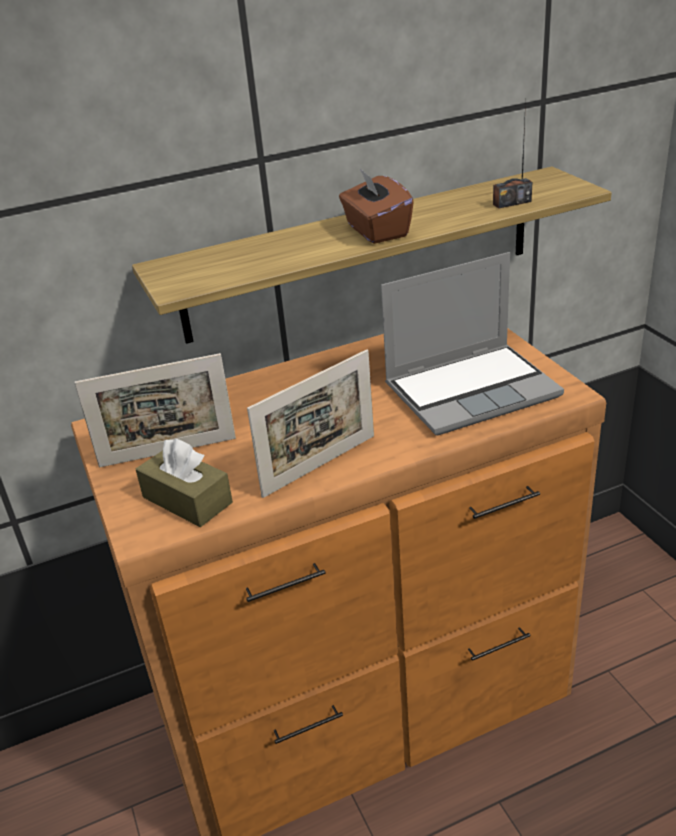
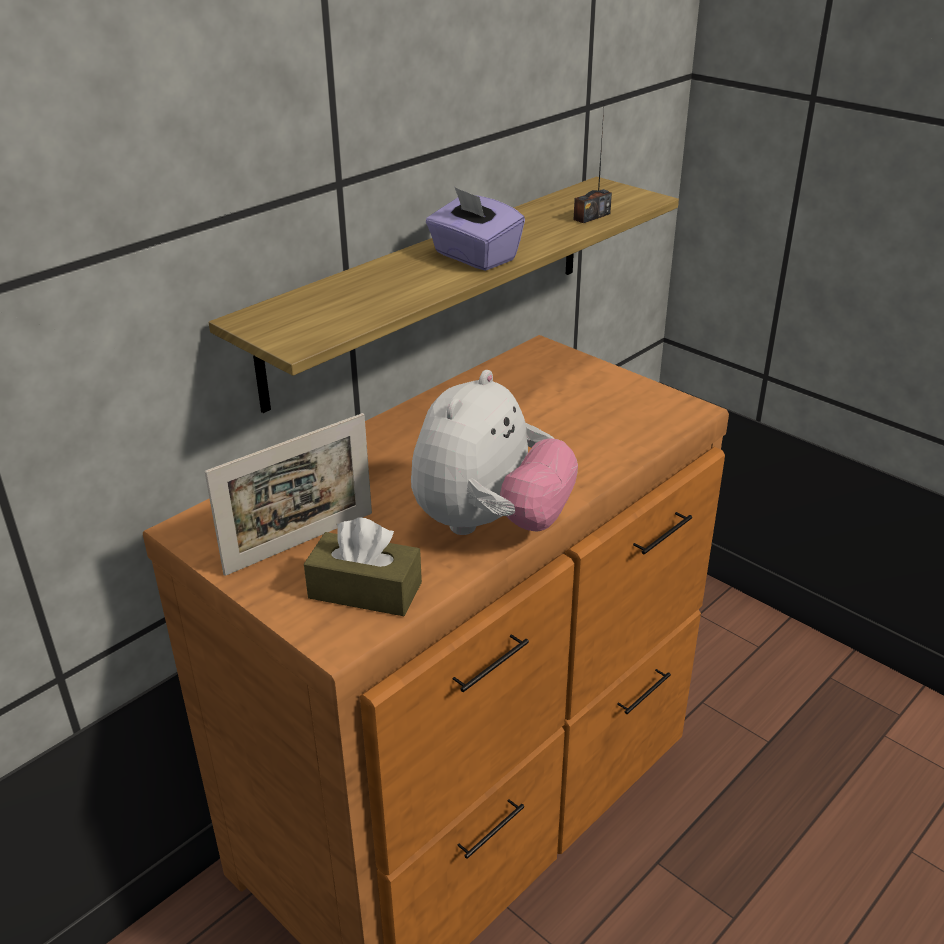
camera: 25 degrees left, 0 degrees up
(320, 465) = (490, 525): picture frame -> plush toy
(376, 231) = (474, 257): brown tissue box -> purple tissue box
(472, 389) = (594, 420): laptop -> none

